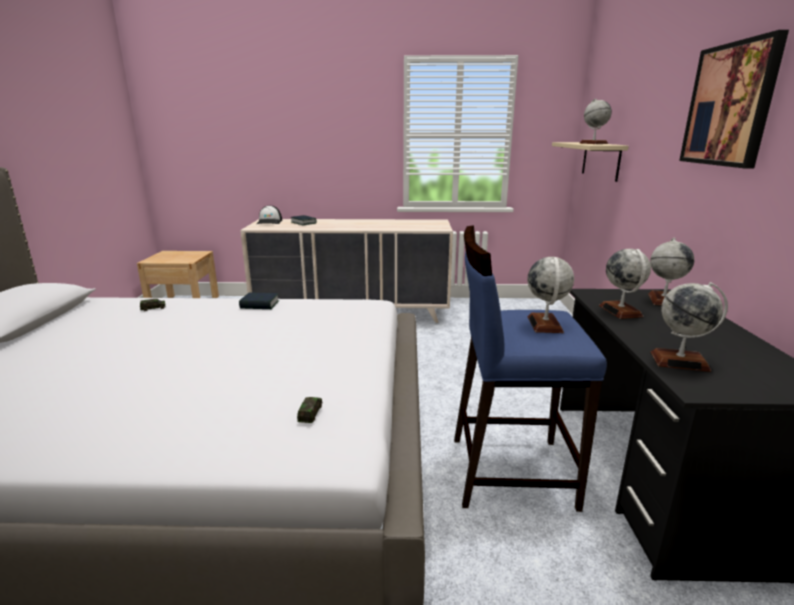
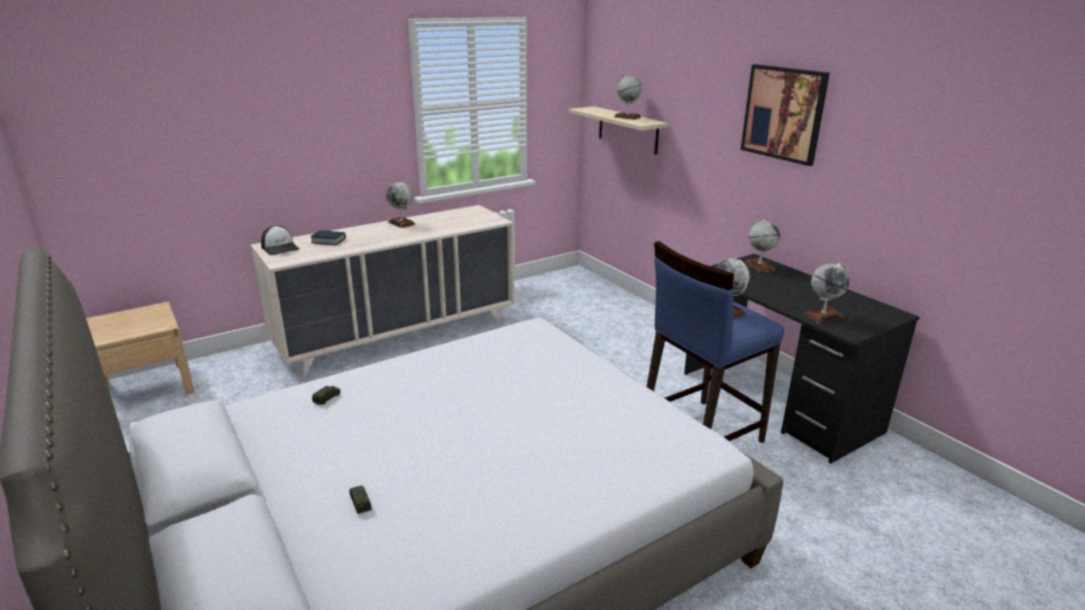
camera: 35 degrees left, 5 degrees up
(260, 305) = (436, 358): book -> none
(310, 414) = (657, 433): toy car -> toy car (360, 503)
(620, 311) = (748, 284): globe -> globe (402, 223)

